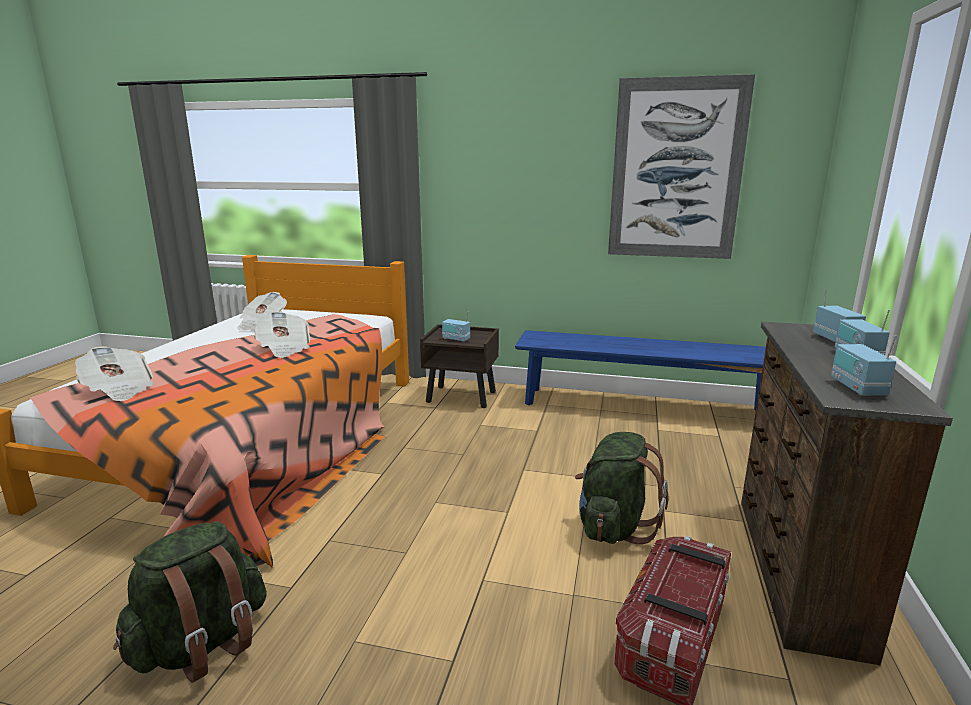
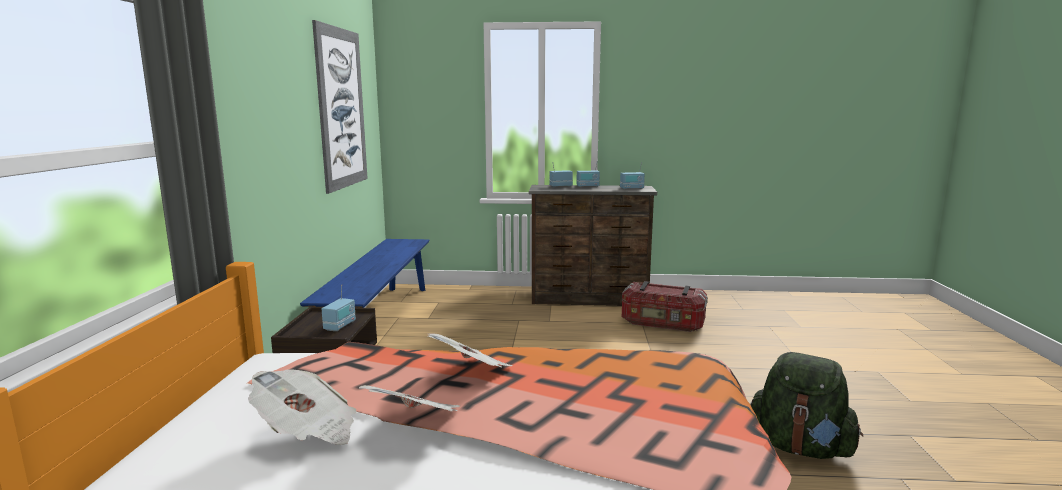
camera: 100 degrees left, 5 degrees down
(119, 390) = (683, 442): newspaper -> newspaper (415, 423)
(613, 527) = (575, 333): green backpack -> none

